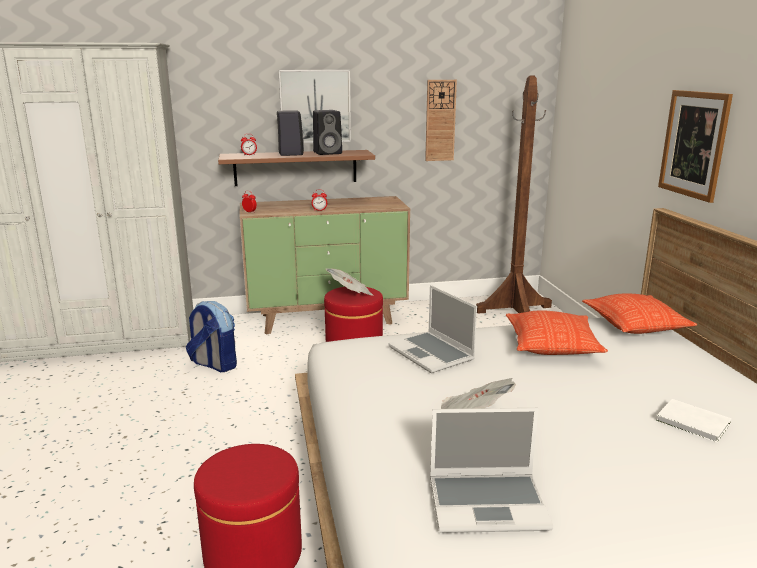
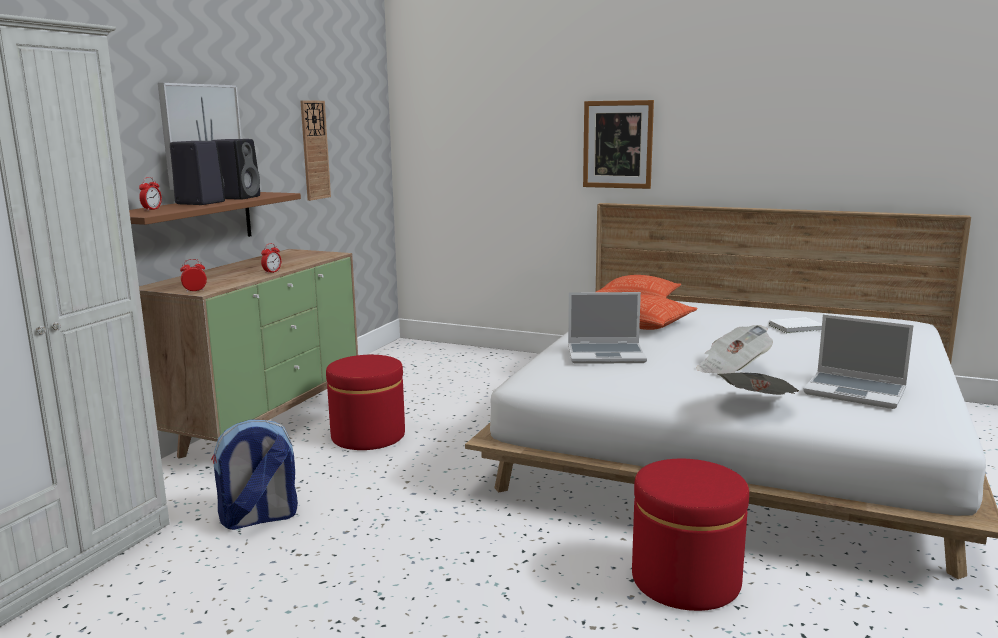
camera: 55 degrees left, 5 degrees down
(350, 293) = (359, 364): newspaper -> newspaper (758, 404)
(489, 503) = (856, 392): laptop -> laptop turned 90 degrees clockwise
(513, 309) = (416, 355): brown clothes rack -> none

